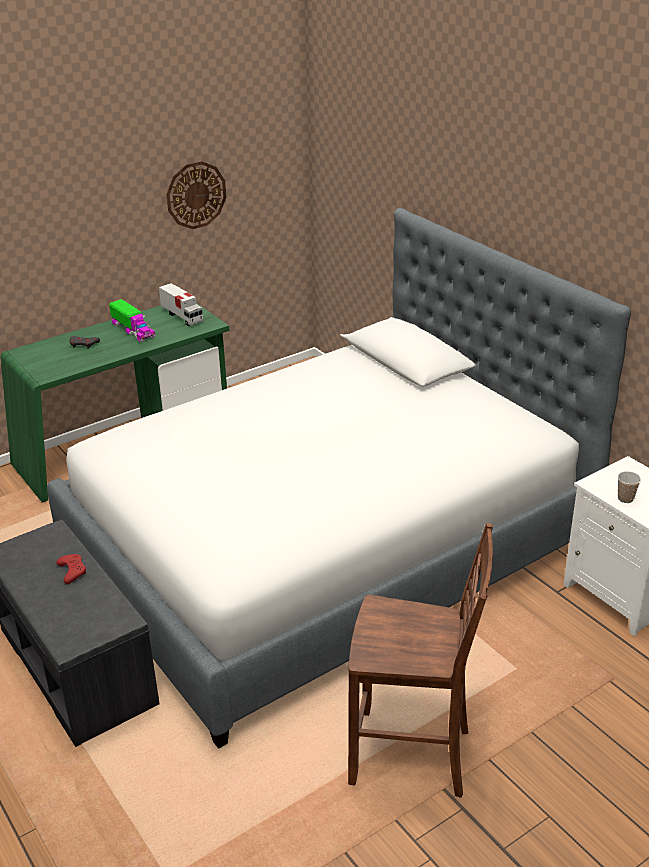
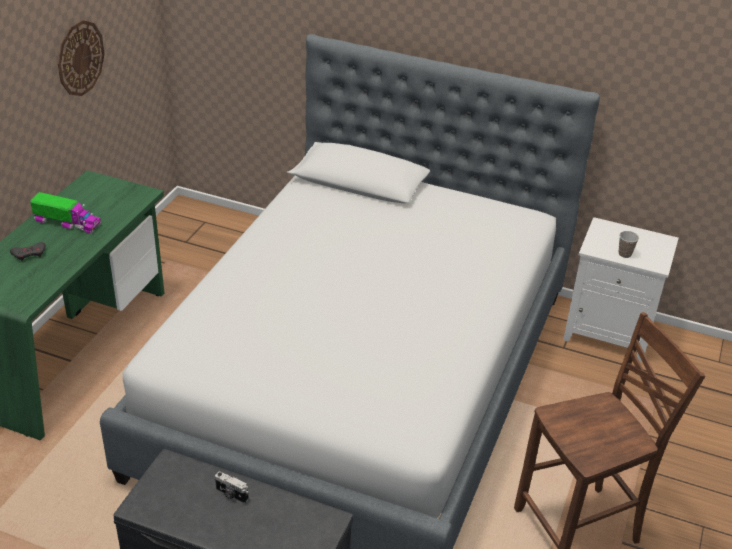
camera: 35 degrees left, 5 degrees up
(72, 571) = (231, 495): red game controller -> camera
(182, 316) = (104, 193): toy truck -> none

